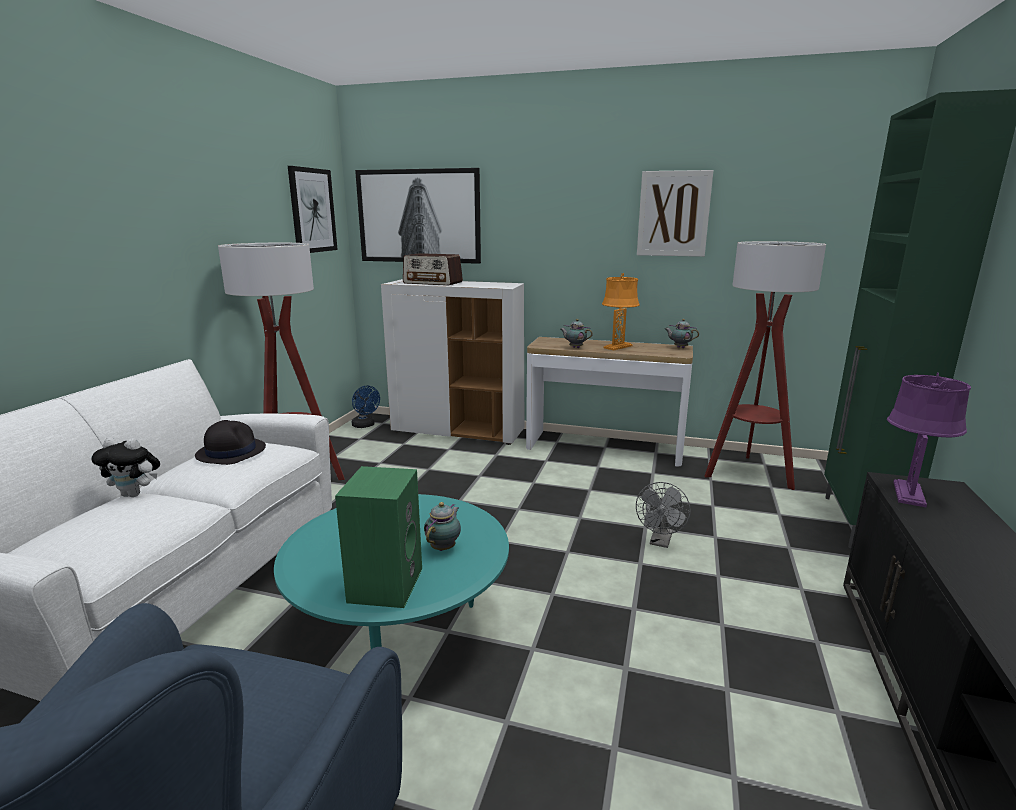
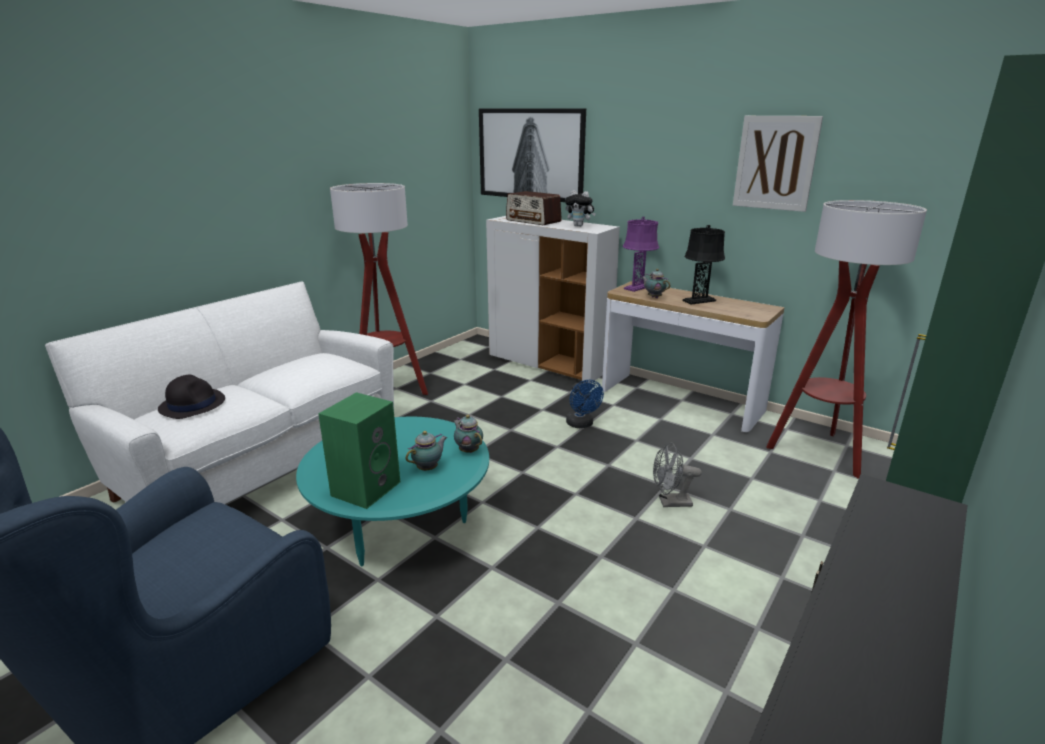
camera: 20 degrees right, 5 degrees up
(135, 494) = (232, 386): plush toy -> plush toy (579, 226)
(231, 452) = (310, 362): black hat -> black hat (192, 404)
(312, 210) = (433, 149): picture -> none
(365, 425) = (471, 347): blue fan -> blue fan (581, 424)
(618, 347) = (699, 301): orange table lamp -> black table lamp
(660, 542) = (670, 503): grey fan -> grey fan turned 45 degrees clockwise
(679, 347) = (766, 308): teapot -> teapot (468, 450)
(908, 494) = (880, 504): purple table lamp -> purple table lamp (637, 287)

